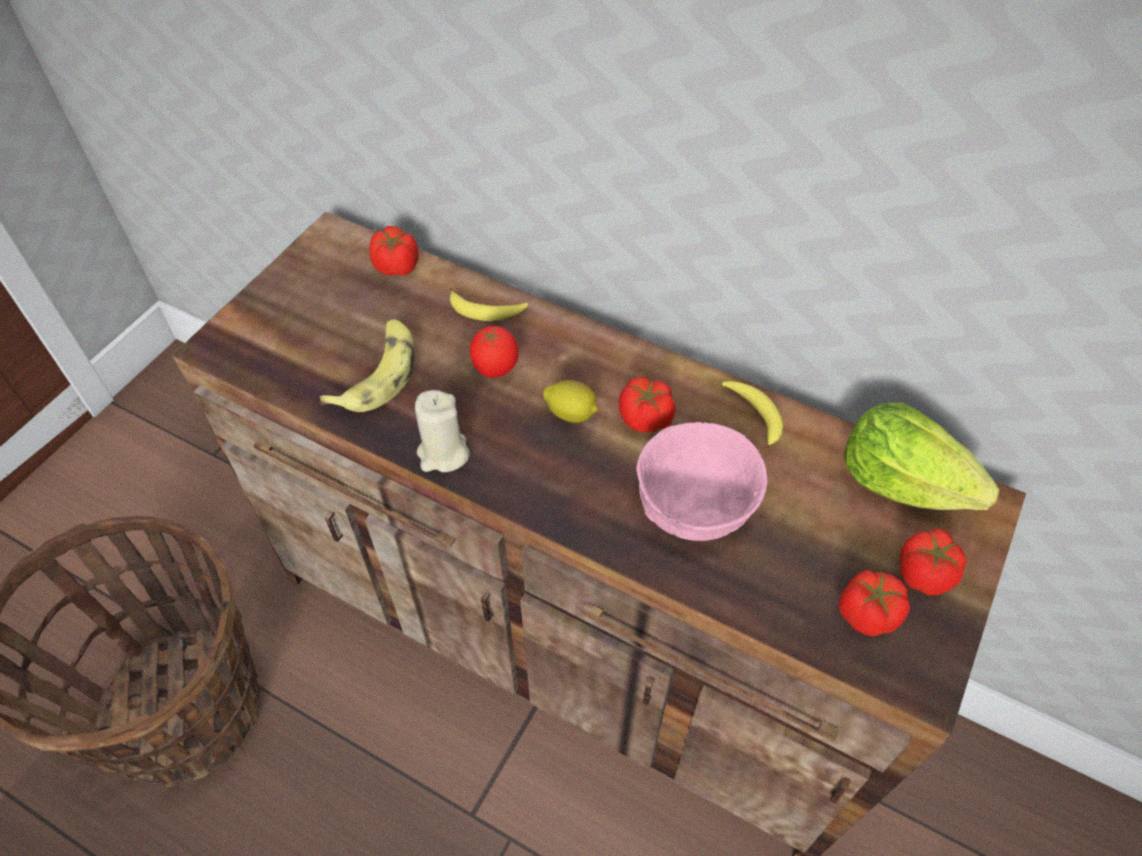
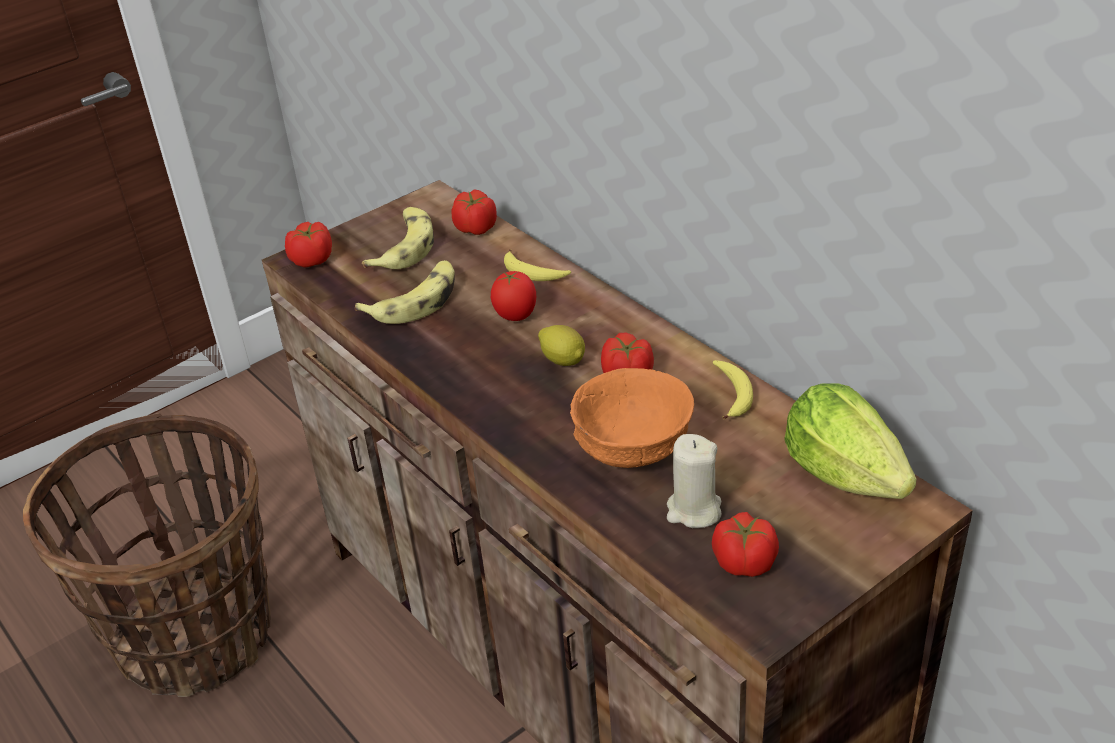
camera: 25 degrees right, 15 degrees down
(331, 306) = (404, 248): none -> banana
(443, 453) = (436, 367): beige candle -> beige candle (693, 510)
(695, 507) = (632, 449): pink bowl -> orange bowl
(924, 573) = (821, 546): tomato -> tomato (312, 260)

